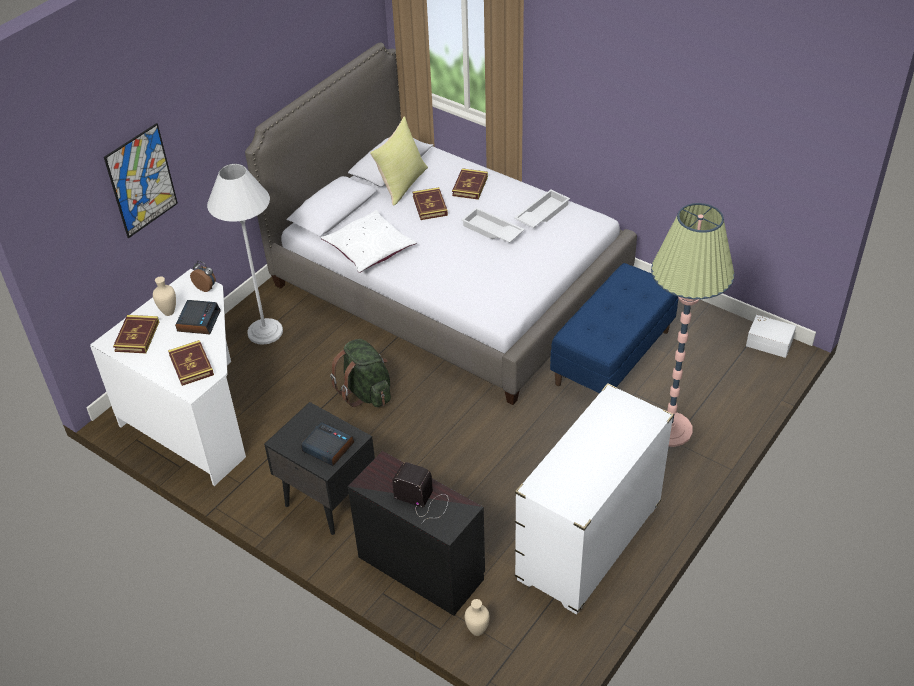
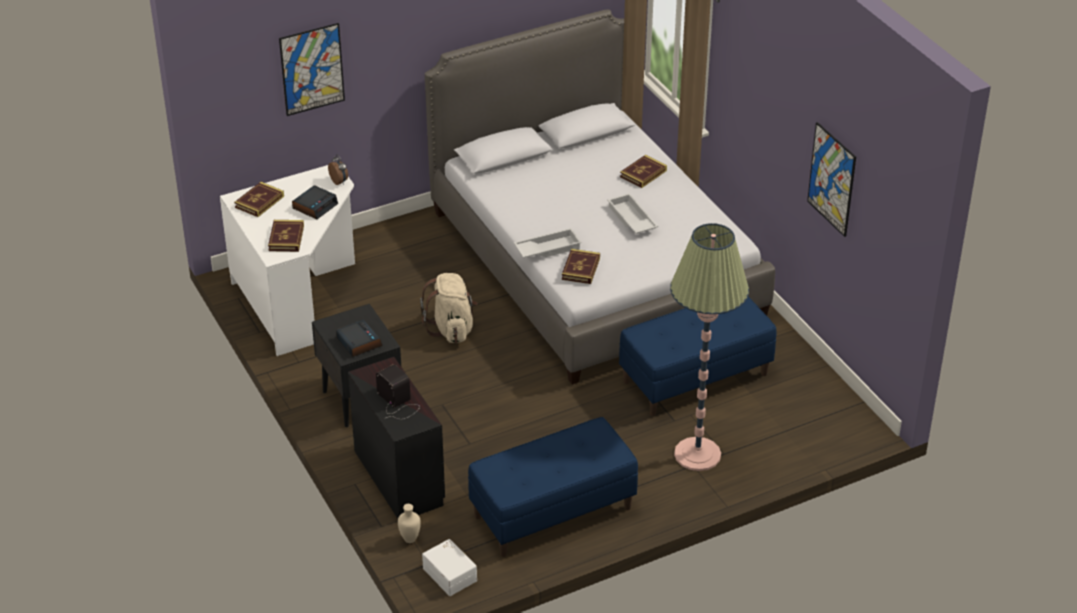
camera: 25 degrees right, 5 degrees down
(168, 313) = (296, 192): beige vase -> none
(265, 332) = (400, 249): white floor lamp -> none
(366, 392) = (451, 329): green backpack -> beige backpack
(369, 248) = (510, 198): white pillow -> none
(402, 184) = (582, 152): yellow pillow -> none
(430, 206) = (592, 179): book -> book (580, 269)
(541, 213) = (690, 219): white tray -> white tray (547, 248)
(589, 542) = (552, 513): white dresser -> blue bench
(707, 131) = (831, 179): none -> picture
(769, 342) = (858, 418): white storage box -> white storage box (451, 574)

